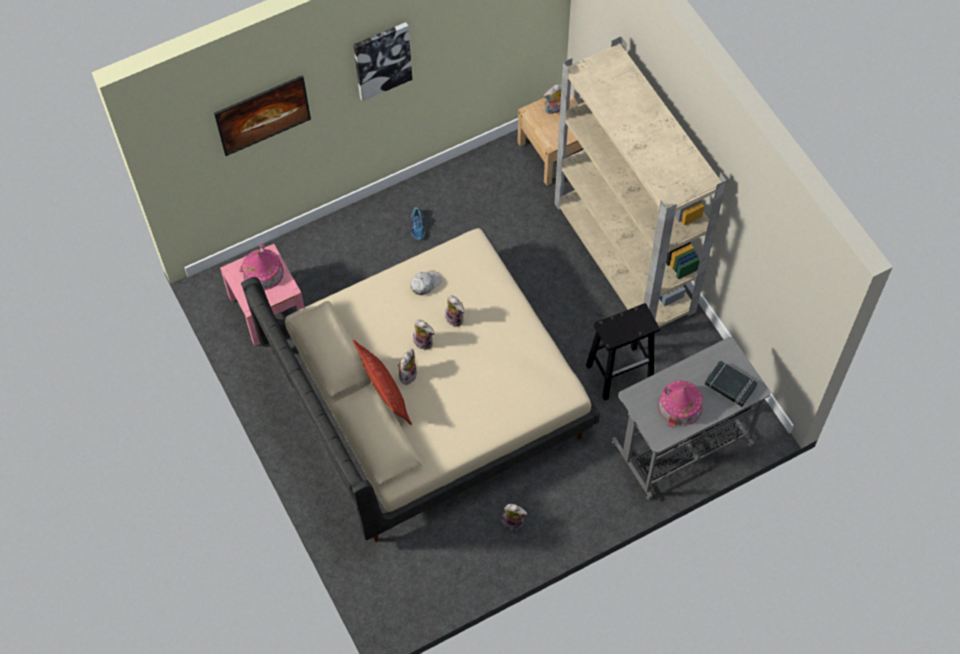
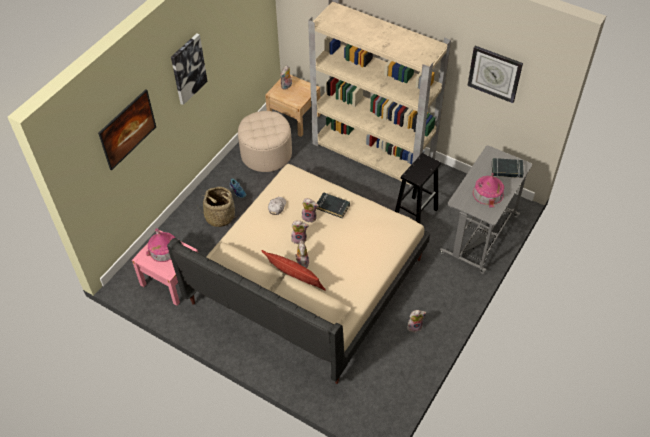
camera: 30 degrees left, 10 degrees down
(374, 252) = (220, 216): none -> basket
(486, 190) = (266, 154): none -> beige ottoman
(493, 318) = (332, 206): none -> black book
(768, 252) = (494, 73): none -> wall clock

